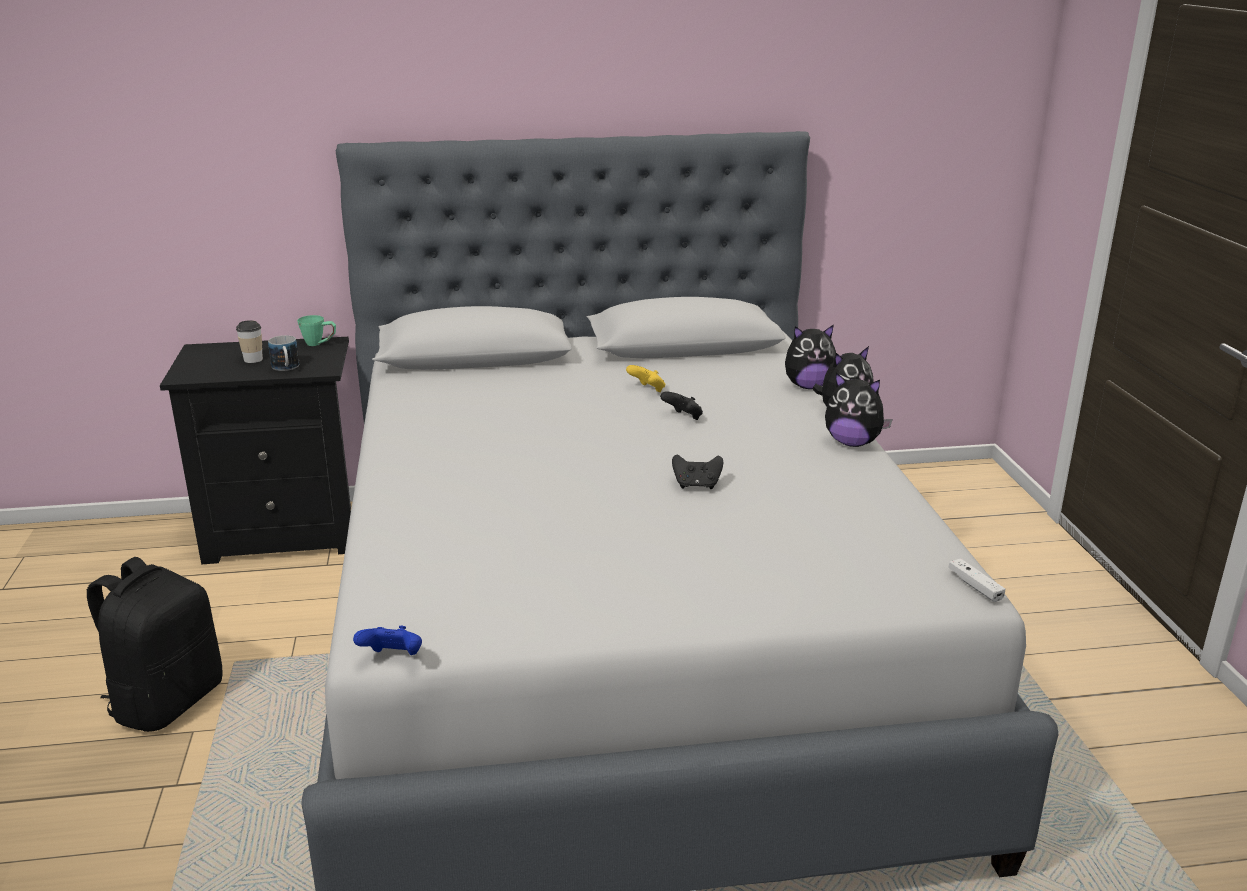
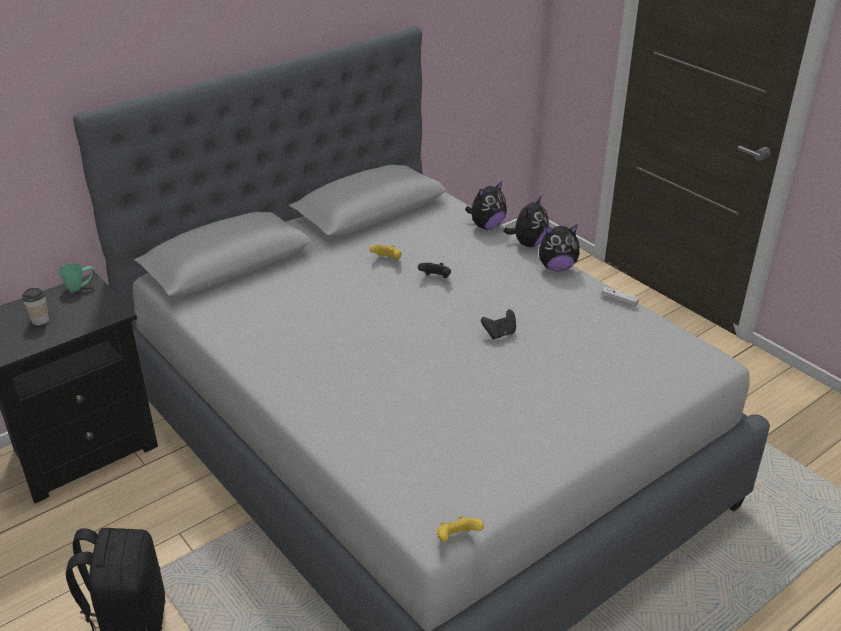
camera: 30 degrees left, 10 degrees up
(286, 368) = (82, 321): mug -> none
(393, 658) = (457, 539): blue game controller -> yellow game controller
(975, 586) = (713, 355): white game controller -> white game controller (619, 300)

